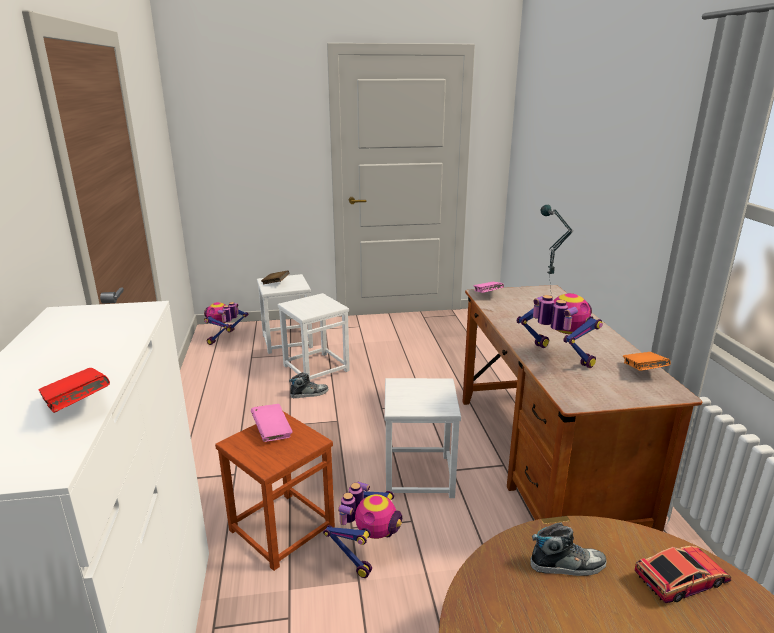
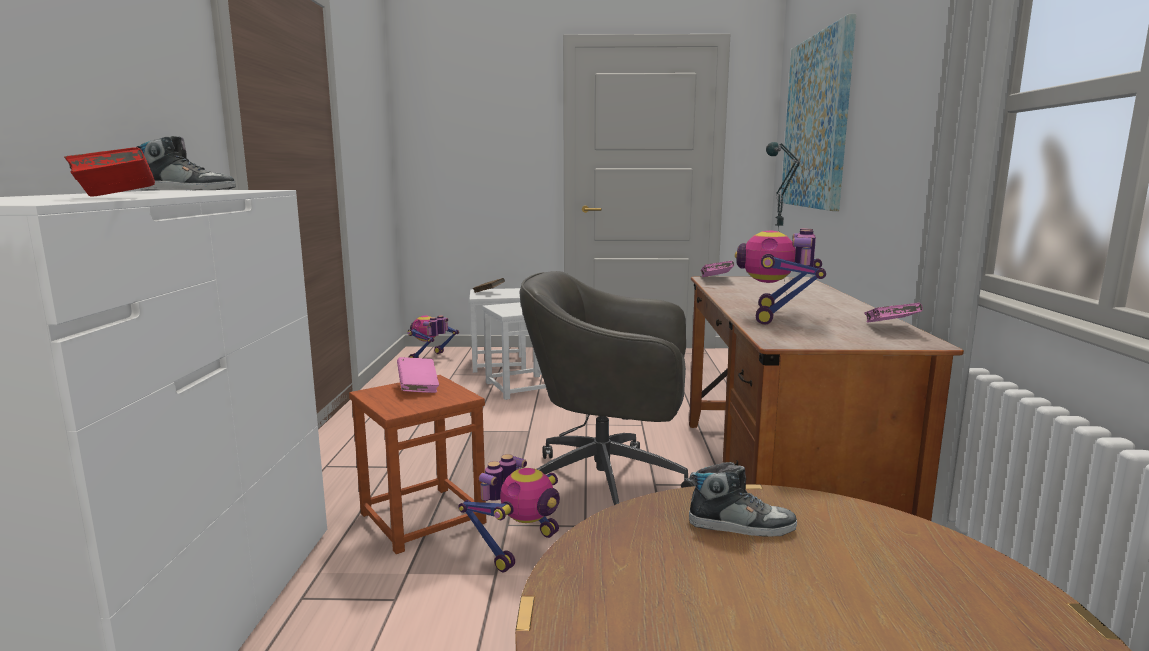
camera: 10 degrees right, 10 degrees down
(309, 393) = (505, 407): shoe -> shoe (188, 190)
(418, 475) = (608, 485): white stool -> grey office chair
(554, 141) = (816, 122): none -> picture
(557, 358) = (777, 316): toy robot -> toy robot turned 135 degrees counterclockwise
(643, 371) = (890, 328): orange book -> pink book
(681, 579) = (906, 553): toy car -> none

